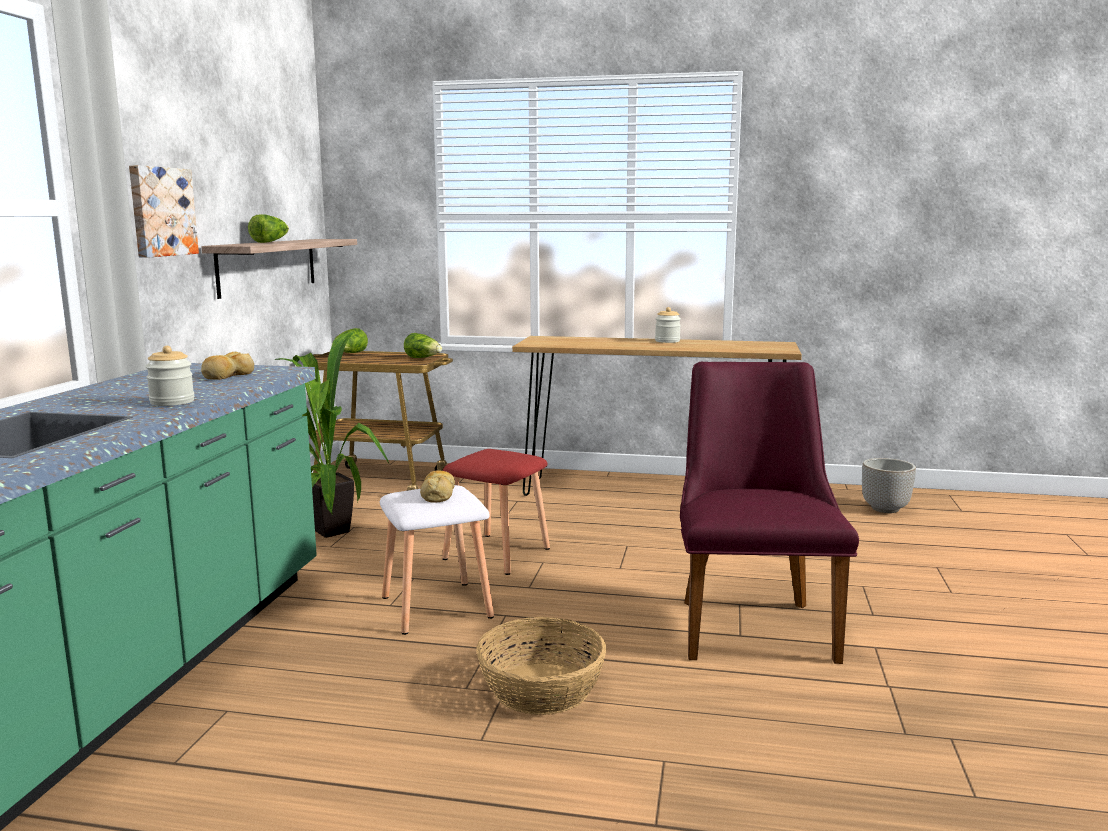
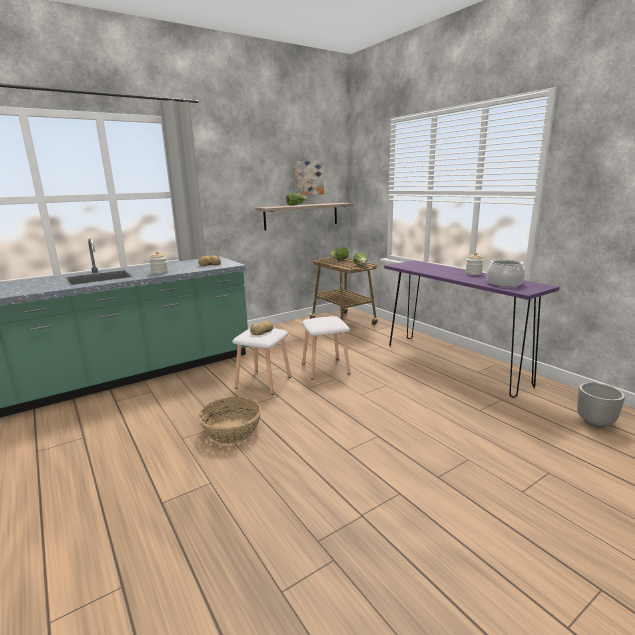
camera: 45 degrees right, 5 degrees up
(160, 212) = (230, 193): picture -> picture (308, 178)
(324, 533) = (285, 338): potted plant -> none
(497, 553) = (326, 368): red stool -> white stool
(652, 494) = (453, 363): brown console table -> purple console table
(737, 346) = (504, 283): none -> cooking pot
(752, 622) = (365, 447): purple chair -> none

